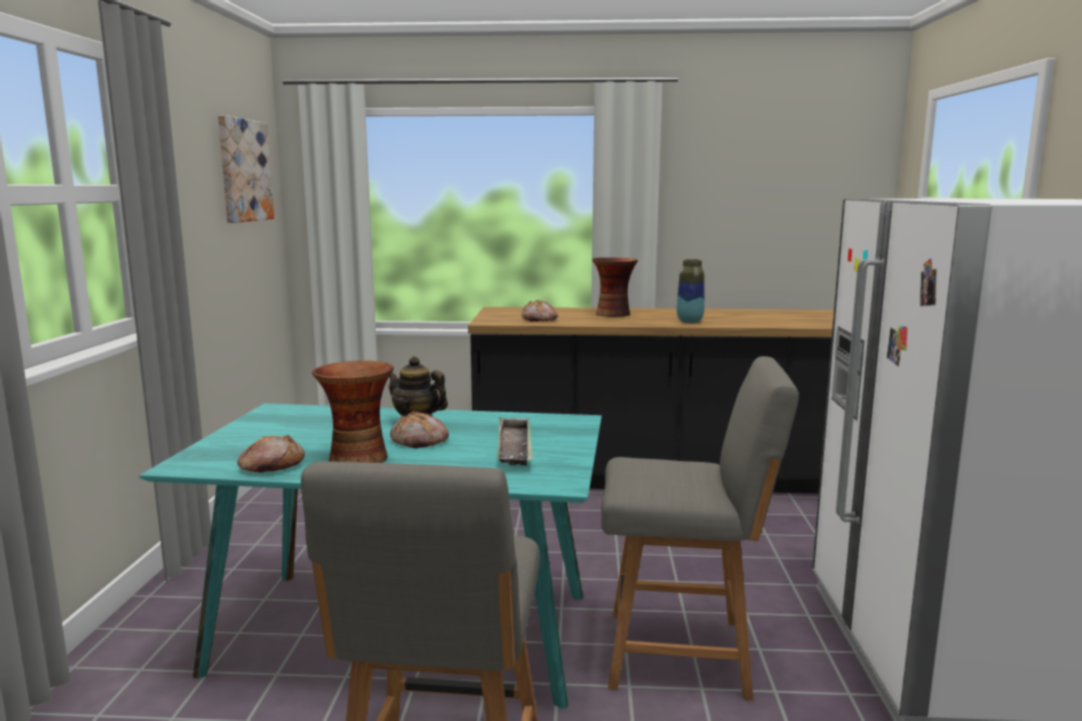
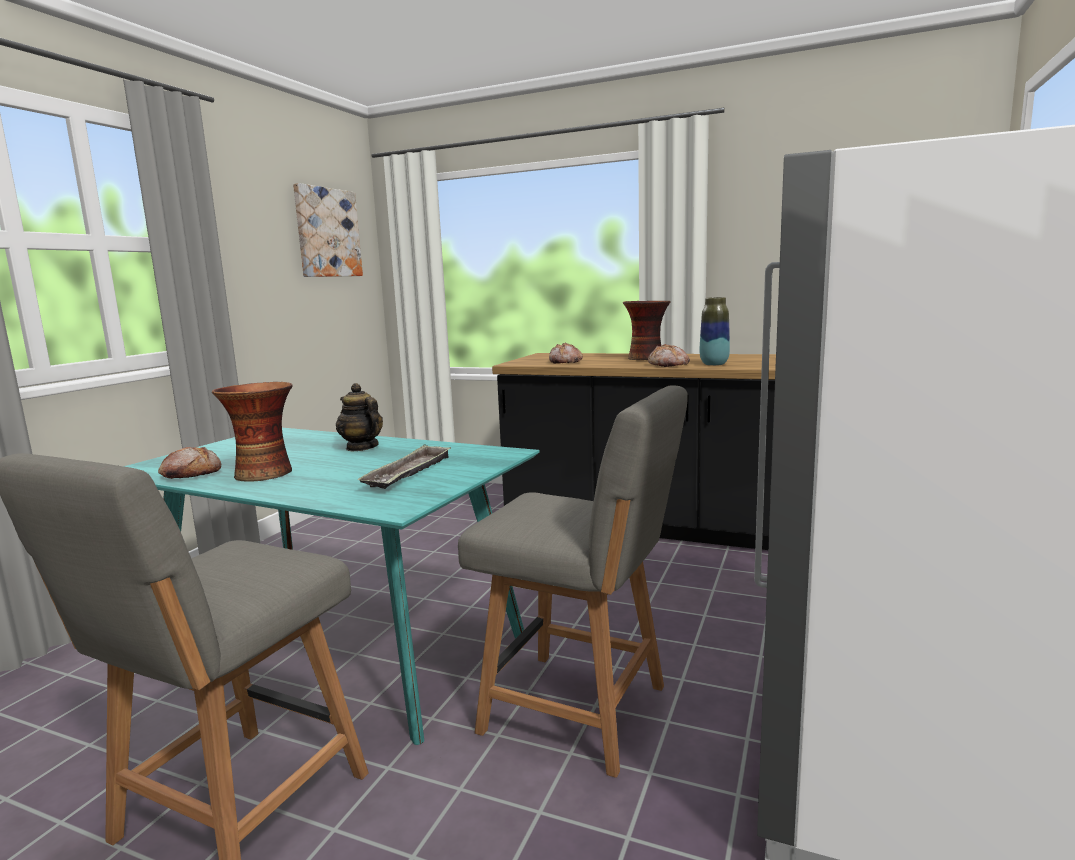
camera: 20 degrees right, 0 degrees up
(420, 441) = (338, 462): bread -> bread (669, 365)

